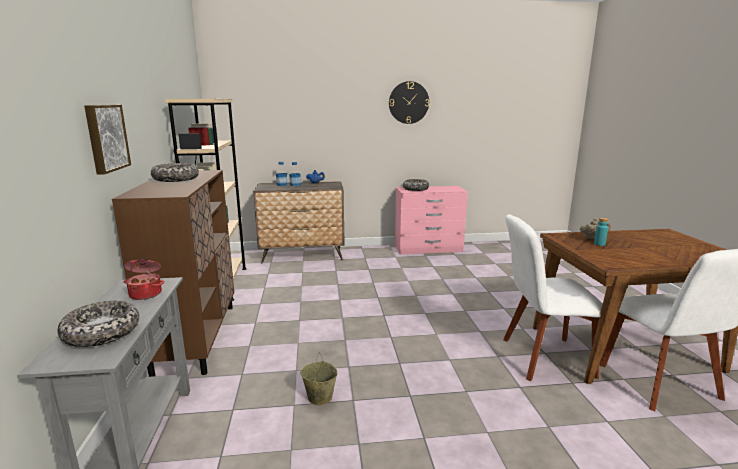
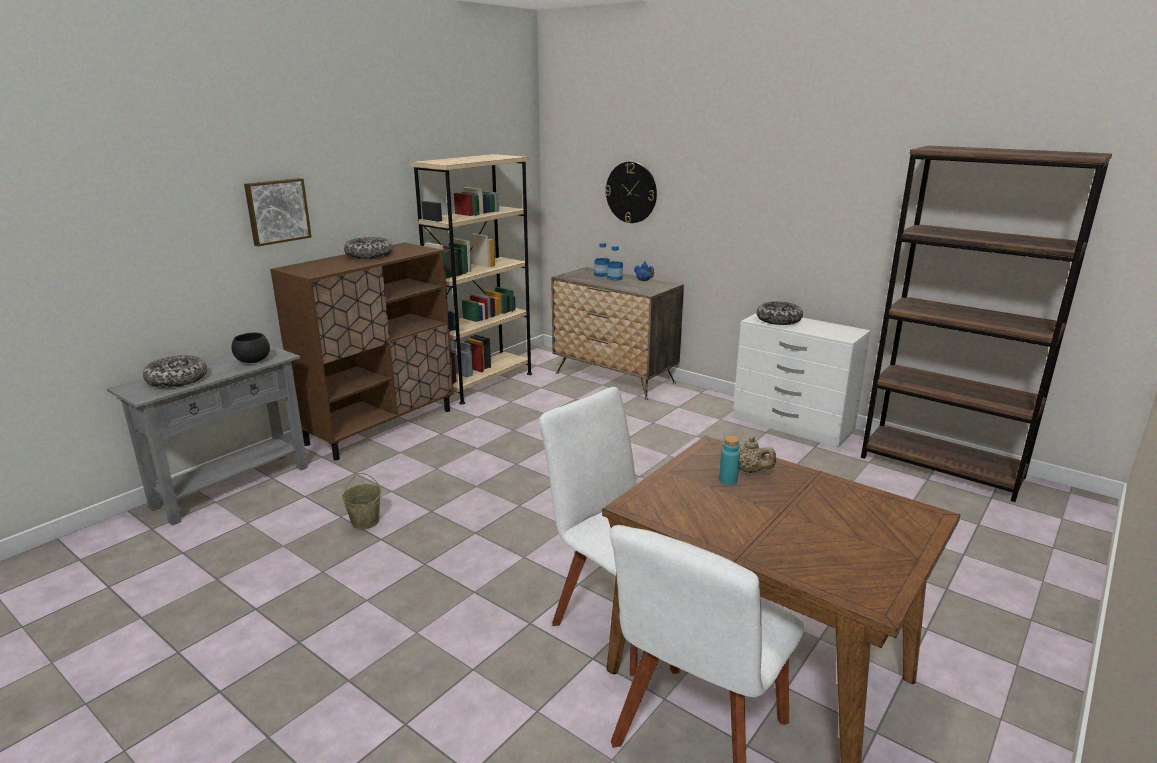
camera: 45 degrees right, 5 degrees up
(146, 294) = (253, 361): cooking pot -> black bowl
(408, 102) = (798, 172): wall clock -> wall clock (631, 192)
(428, 249) = (792, 425): pink dresser -> white dresser
(507, 246) = (941, 467): none -> brown bookcase

